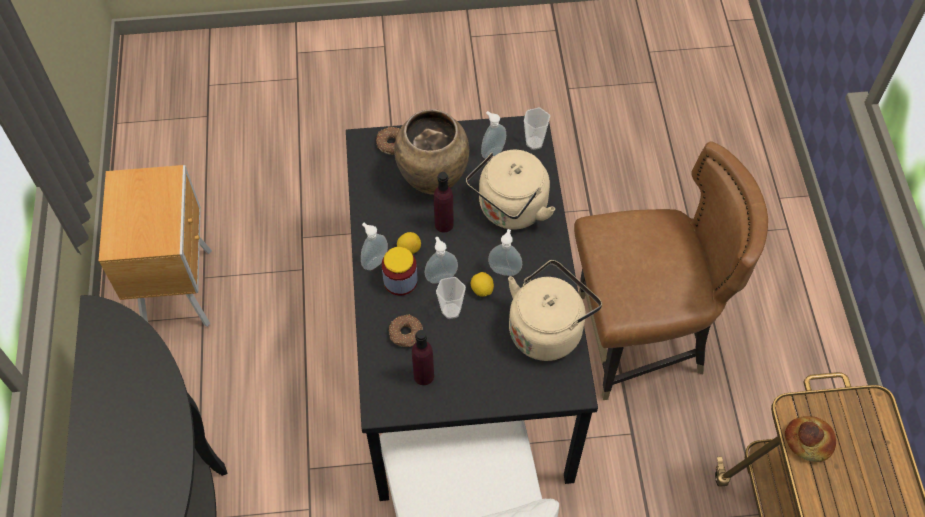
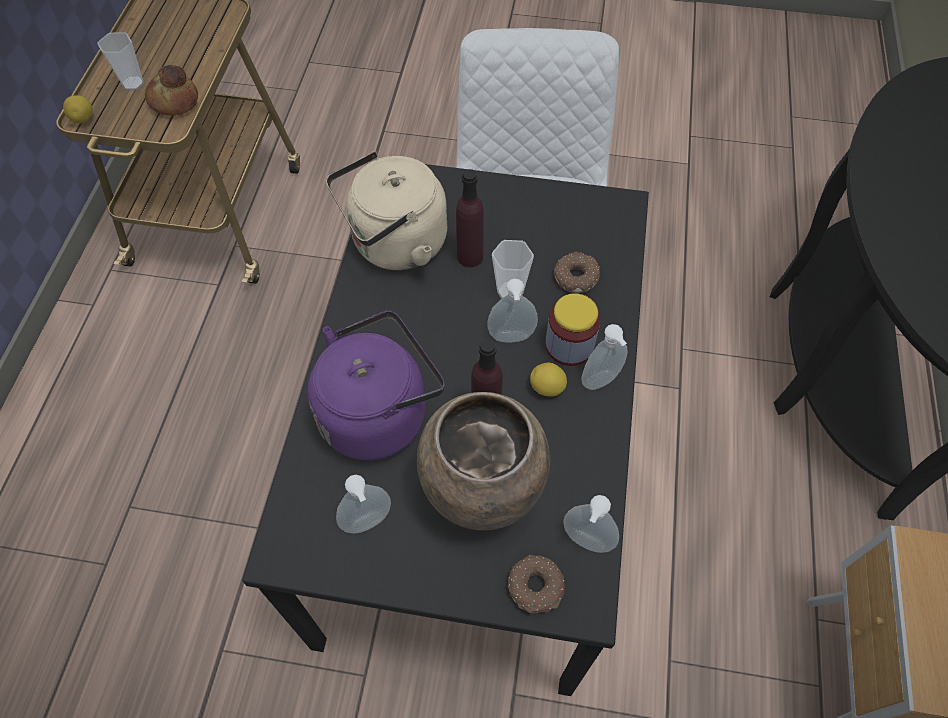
camera: 165 degrees left, 0 degrees up
(423, 375) = (564, 227): purple bottle -> purple bottle (470, 257)
(482, 290) = (461, 309): lemon -> lemon (83, 119)
(505, 269) = (420, 328): soap dispenser -> soap dispenser (585, 542)
(510, 210) = (379, 413): beige kettle -> purple kettle
(534, 143) = (291, 524): cup -> cup (133, 83)
(639, 340) = (255, 440): brown chair -> none

